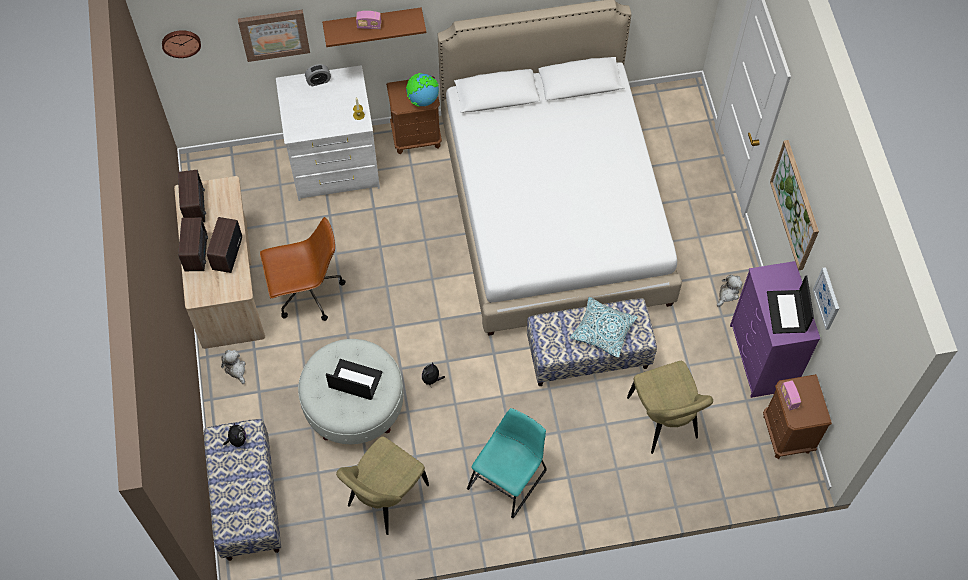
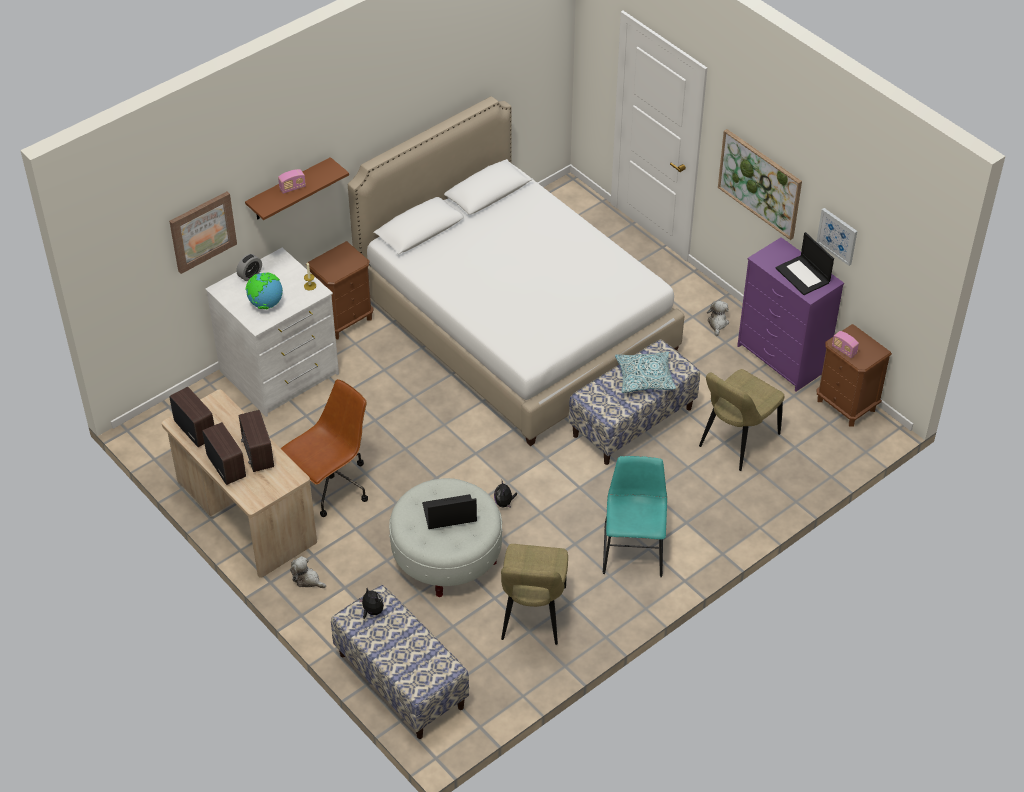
camera: 30 degrees left, 15 degrees down
(181, 42) = (117, 268): wall clock -> none
(422, 99) = (350, 262): globe -> globe (265, 304)
(664, 421) = (736, 442): beige chair -> beige chair turned 90 degrees clockwise

